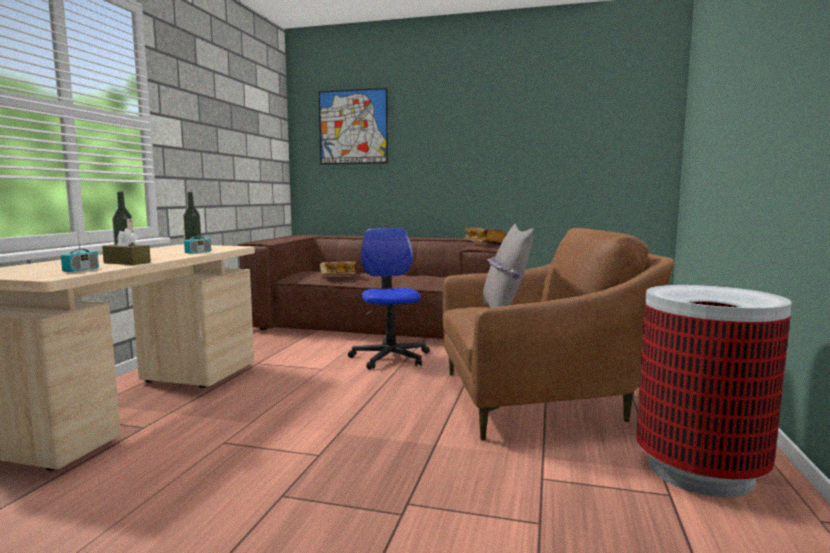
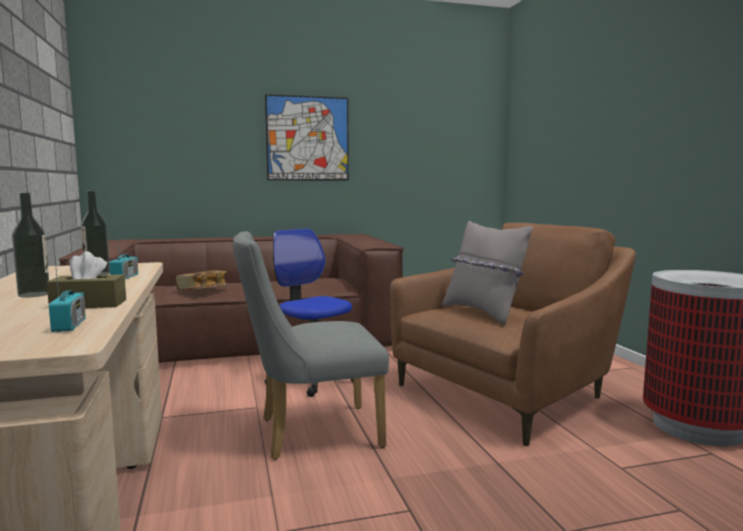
camera: 30 degrees left, 0 degrees up
(330, 392) = (310, 433): none -> grey chair
(353, 127) = (170, 105): picture -> picture (307, 138)
(483, 244) = (367, 241): book -> none

